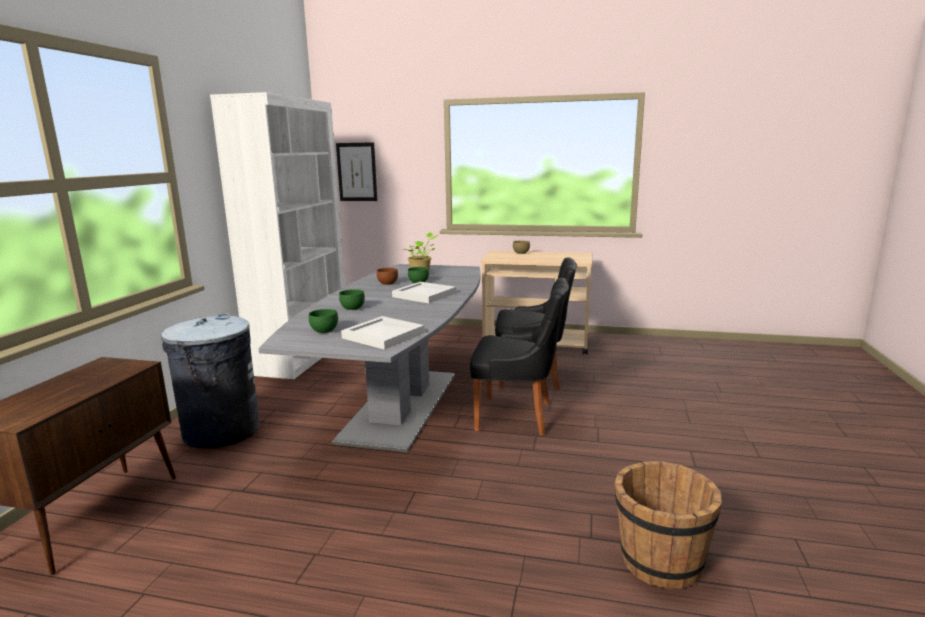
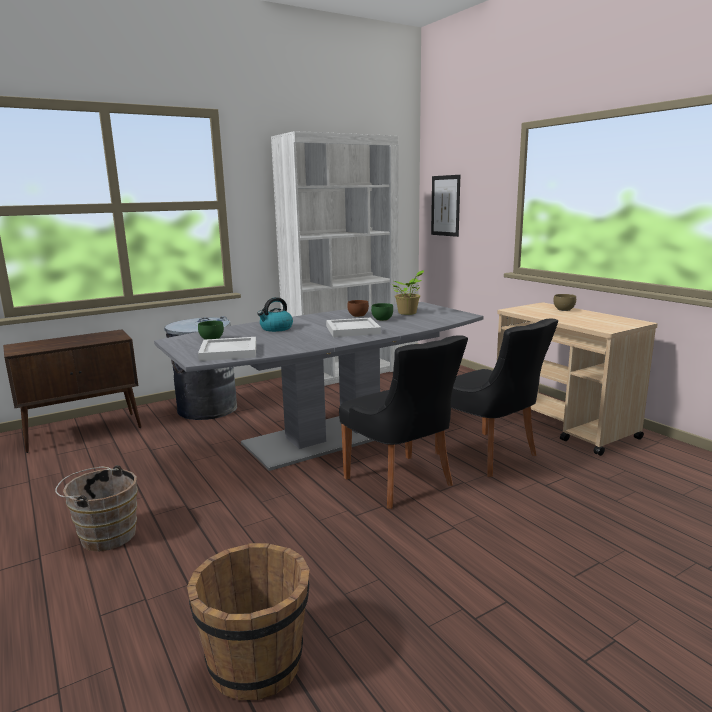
camera: 45 degrees right, 0 degrees up
(353, 308) = (276, 328): green bowl -> kettle
(373, 574) = (105, 535): none -> brown bucket

